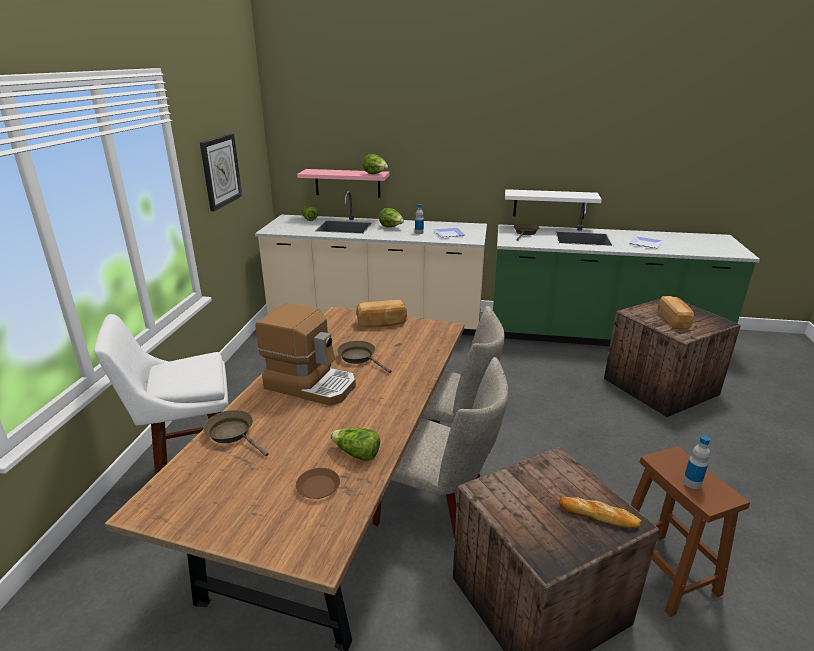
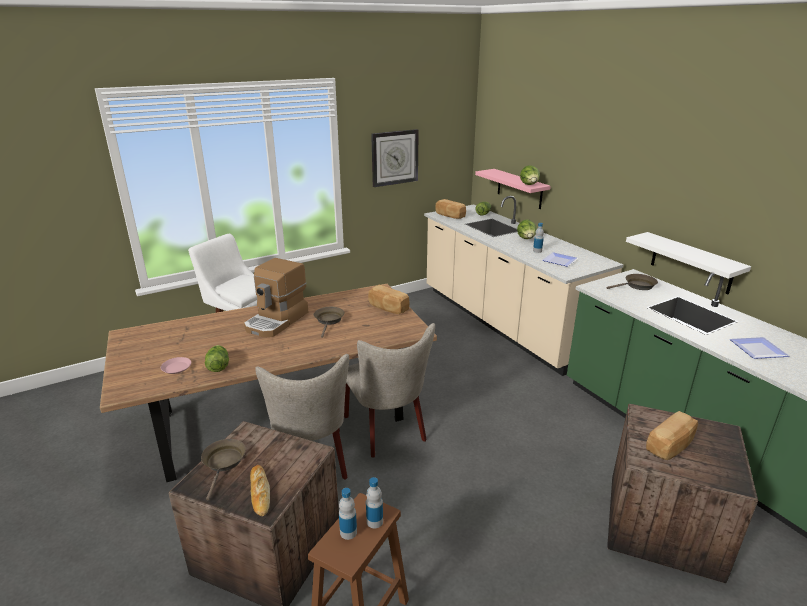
camera: 50 degrees right, 0 degrees up
(233, 434) = (203, 324): brown frying pan -> brown frying pan (224, 463)
(284, 228) = (449, 215): none -> bread
(311, 384) = (277, 321): coffee machine -> coffee machine turned 45 degrees clockwise
(318, 486) = (177, 368): brown plate -> pink plate
(685, 463) = (374, 521): none -> bottle

